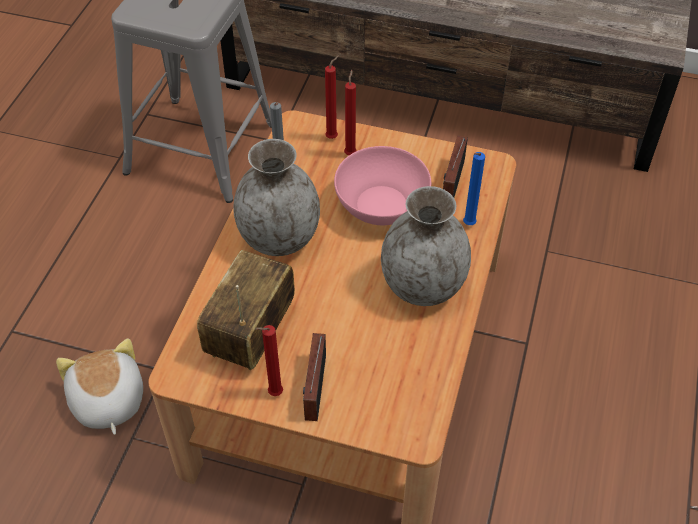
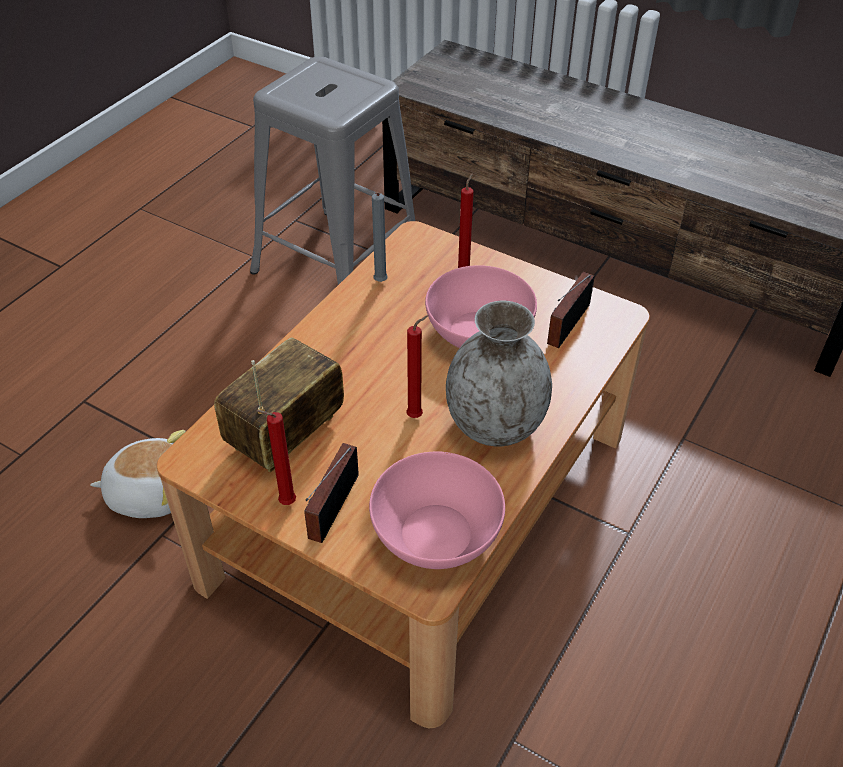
camera: 15 degrees right, 5 degrees down
(107, 401) = (150, 492): plush toy -> plush toy turned 90 degrees clockwise
(279, 238) = (353, 344): grey vase -> none
(333, 137) = (451, 255): red candle -> red candle (417, 416)
(407, 391) = (436, 534): none -> pink bowl
(467, 225) = (570, 371): blue candle -> none

